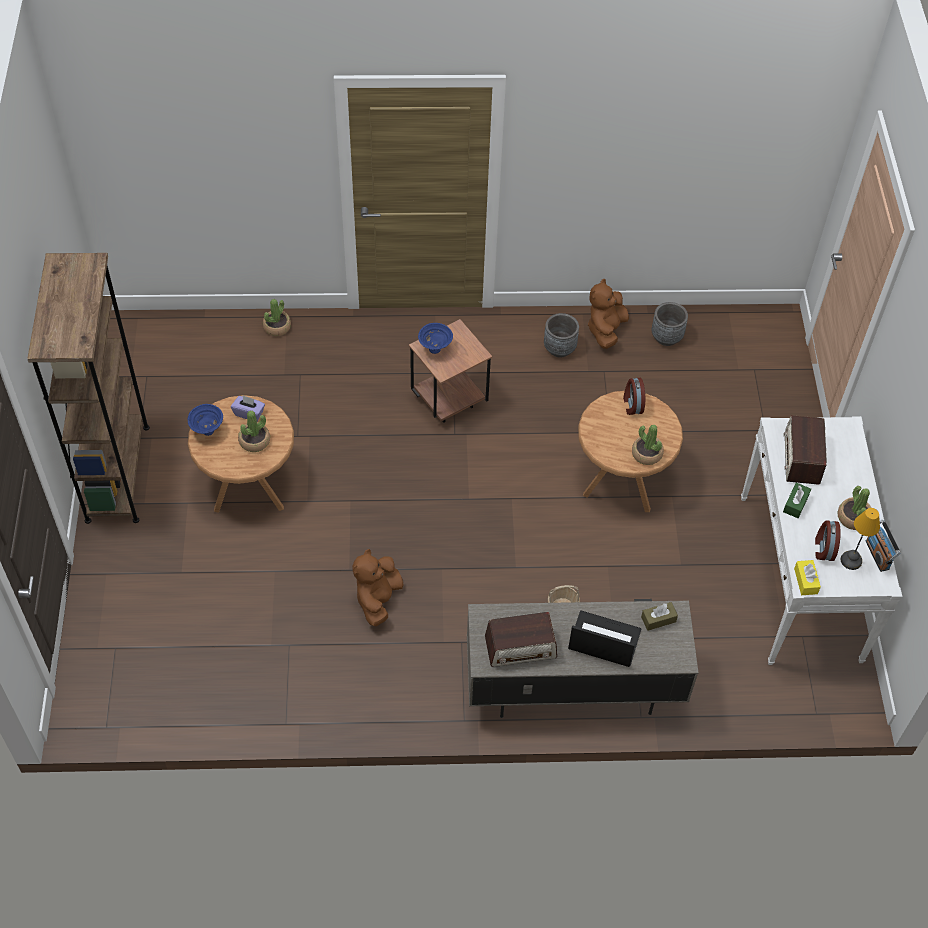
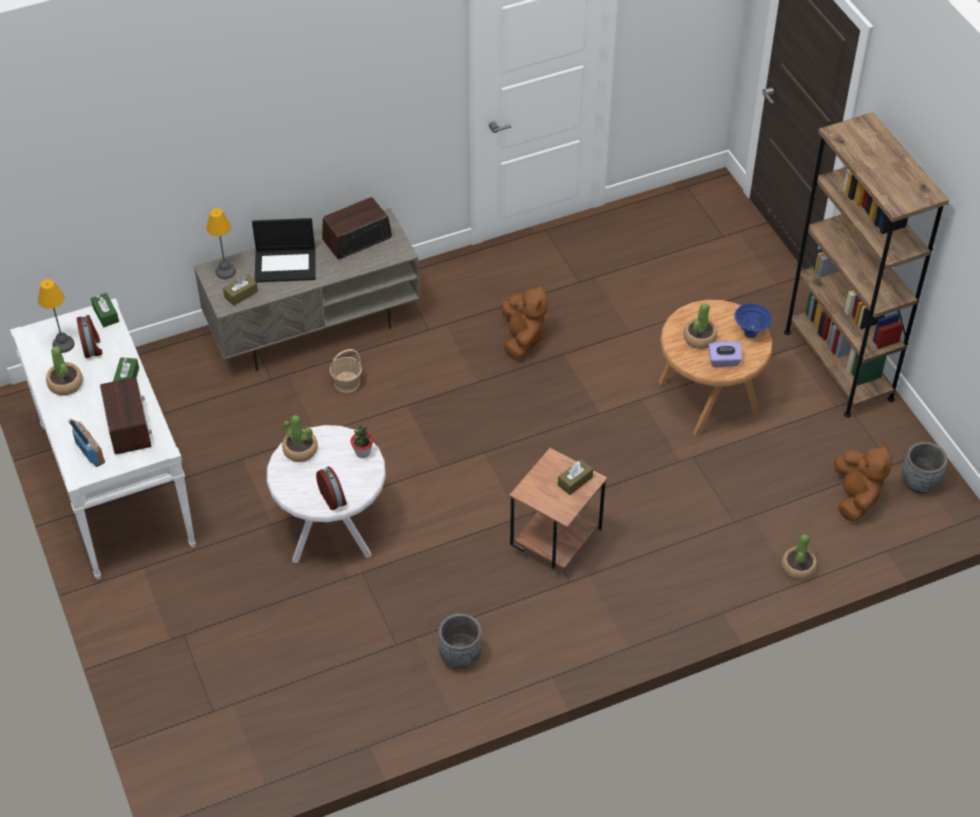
camera: 160 degrees right, 5 degrees down
(435, 349) = (575, 481): blue bowl -> brown tissue box
(594, 434) = (363, 453): none -> potted plant
(606, 330) = (413, 701): brown plush toy -> brown plush toy (856, 497)
(622, 478) = (331, 525): brown side table -> white side table
(666, 337) = (335, 718): grey planter -> grey planter (919, 483)
(666, 653) = (226, 271): none -> table lamp
(805, 581) = (106, 314): yellow tissue box -> green tissue box
(877, 555) = (37, 357): radio -> radio (90, 452)

